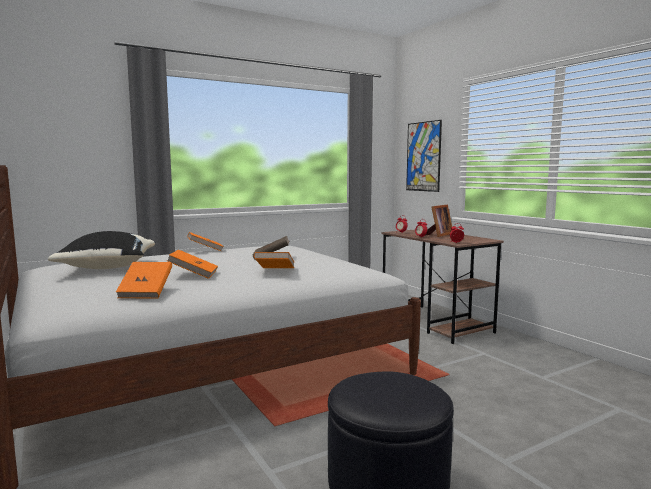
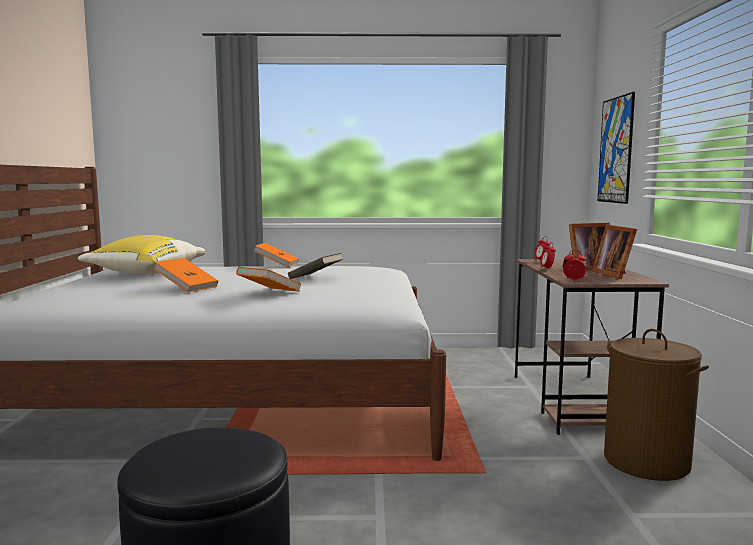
camera: 30 degrees right, 0 degrees up
(106, 268) = (144, 273): black pillow -> yellow pillow
(146, 293) = (106, 299): orange book -> none
(464, 237) = (614, 274): none -> picture frame
(513, 348) = (647, 462): none -> brown laundry basket

